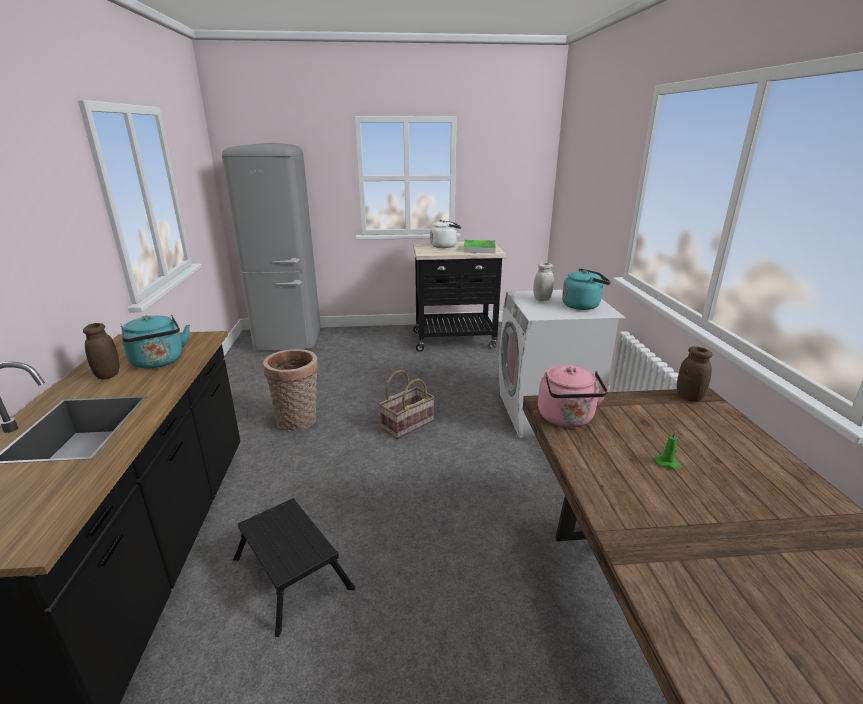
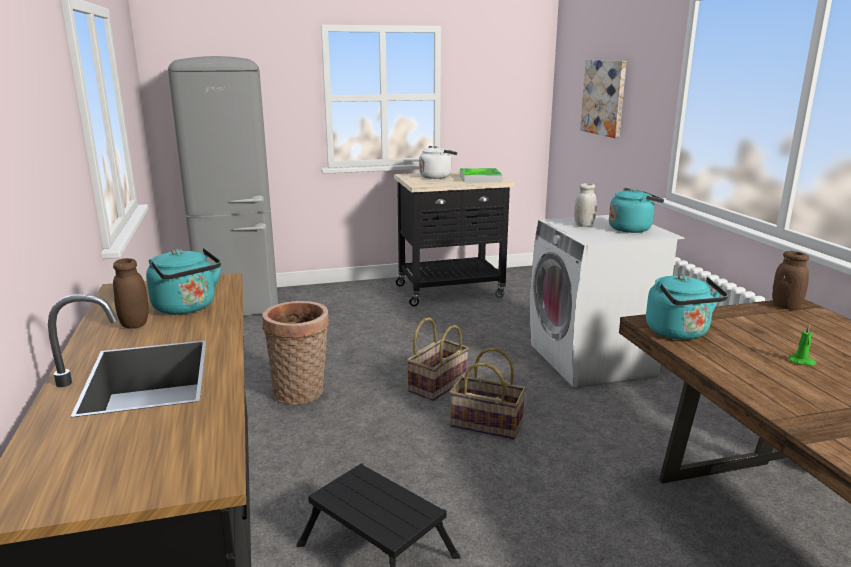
camera: 10 degrees left, 5 degrees down
(430, 466) = (486, 425): none -> basket
(567, 419) = (679, 333): pink kettle -> turquoise kettle
(588, 182) = (604, 97): none -> picture

